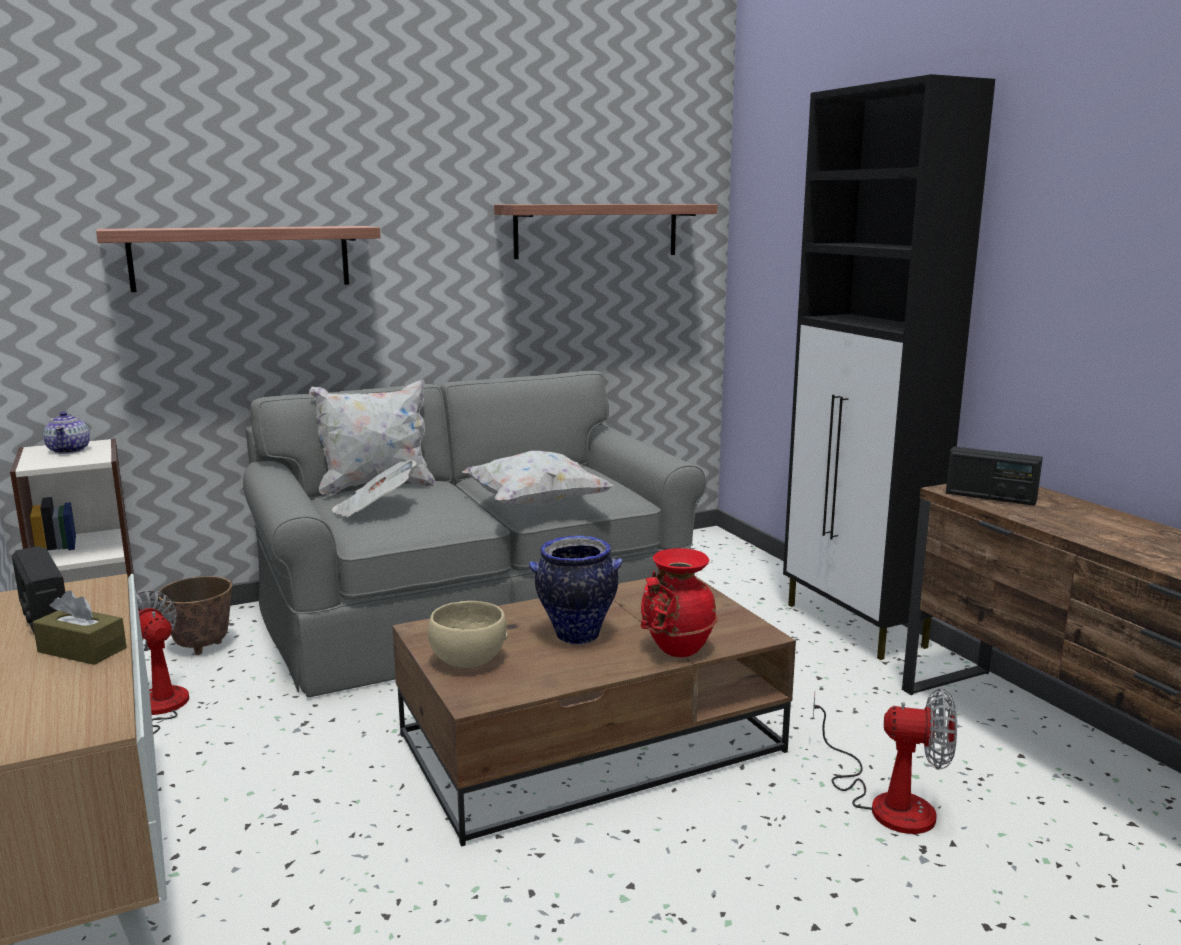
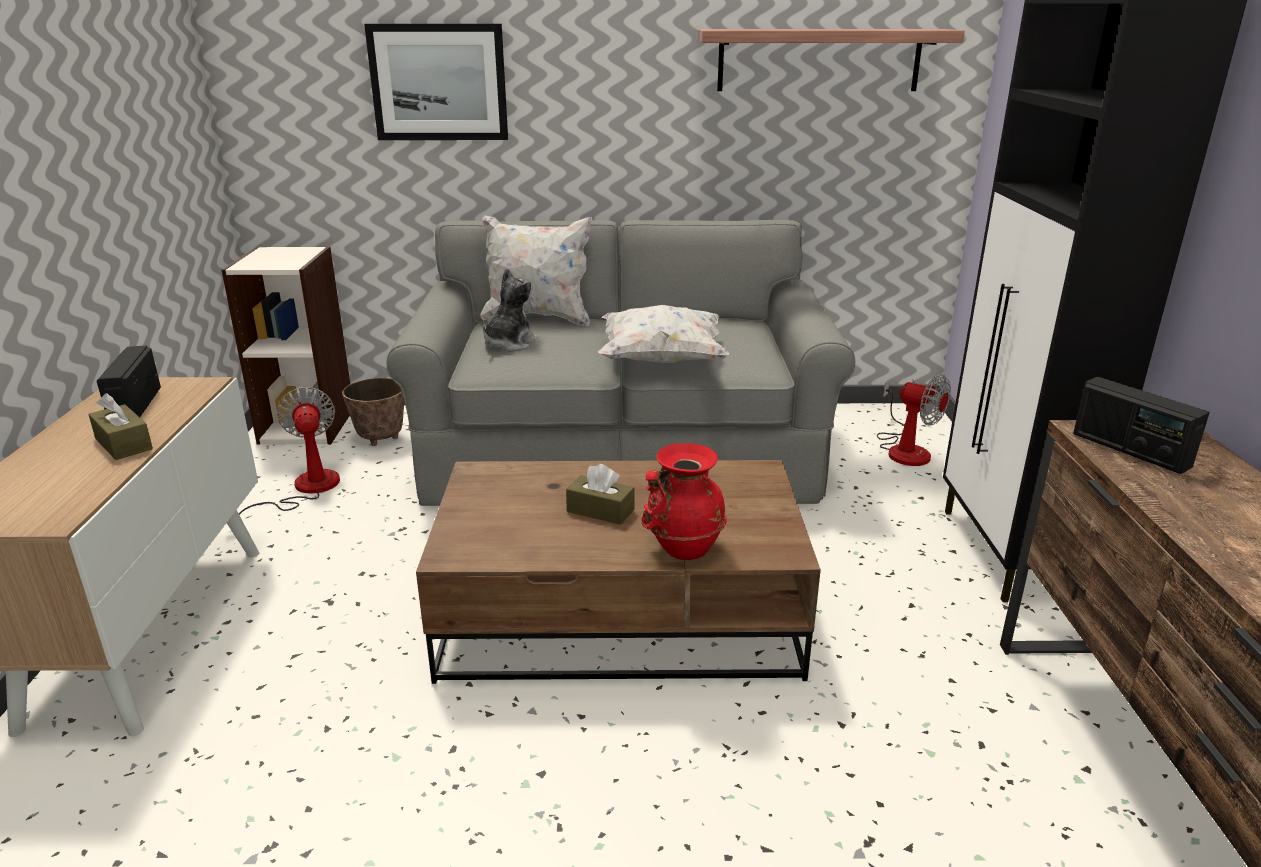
camera: 25 degrees right, 10 degrees up
(69, 450) = (284, 254): teapot -> none
(241, 257) = (439, 82): shelf -> picture
(374, 510) = (509, 344): newspaper -> plush toy
(467, 661) = (481, 513): beige bowl -> none
(576, 636) = (600, 511): vase -> brown tissue box
(887, 801) = (872, 771): fan -> fan (905, 449)

